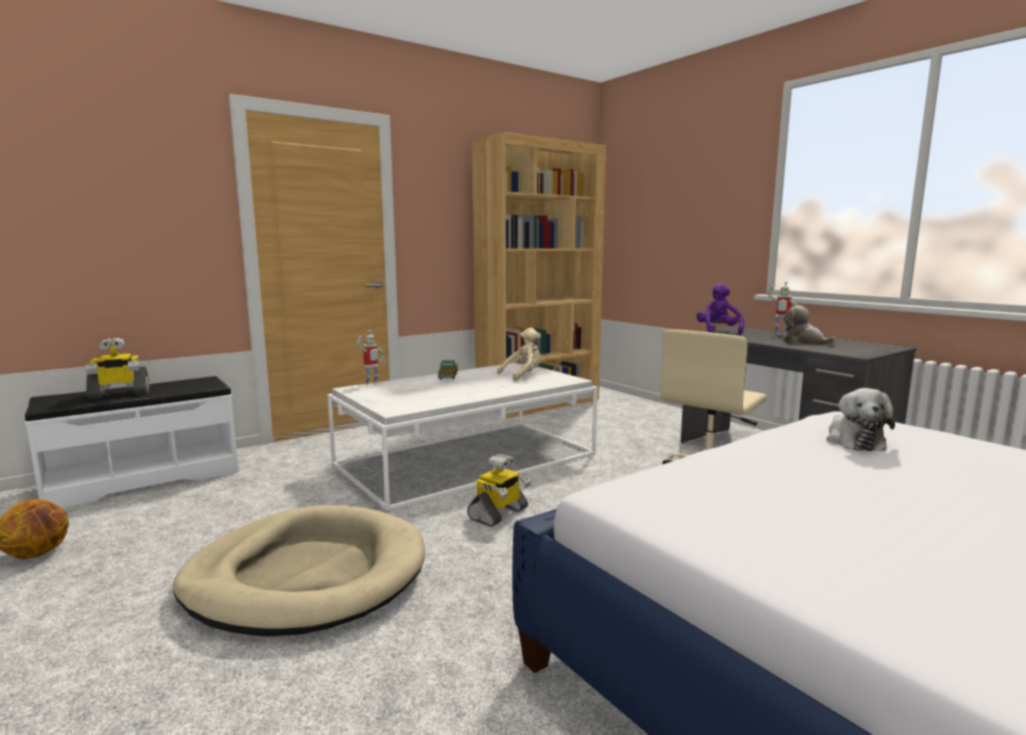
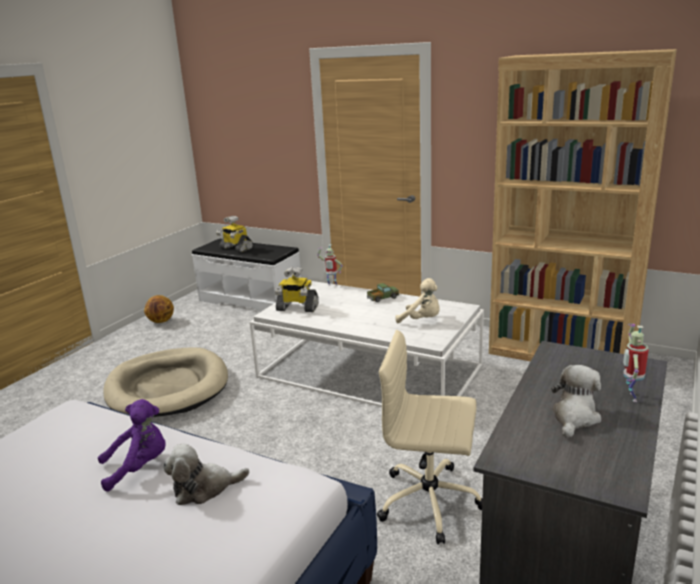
camera: 65 degrees right, 10 degrees up
(499, 514) = (279, 416): toy robot -> toy robot (297, 308)
(718, 331) = (584, 356): purple plush toy -> purple plush toy (139, 467)

